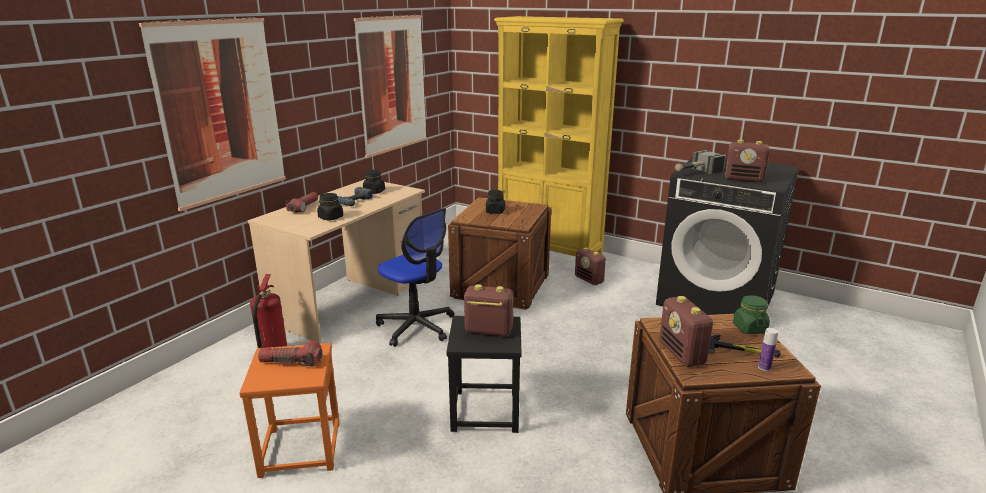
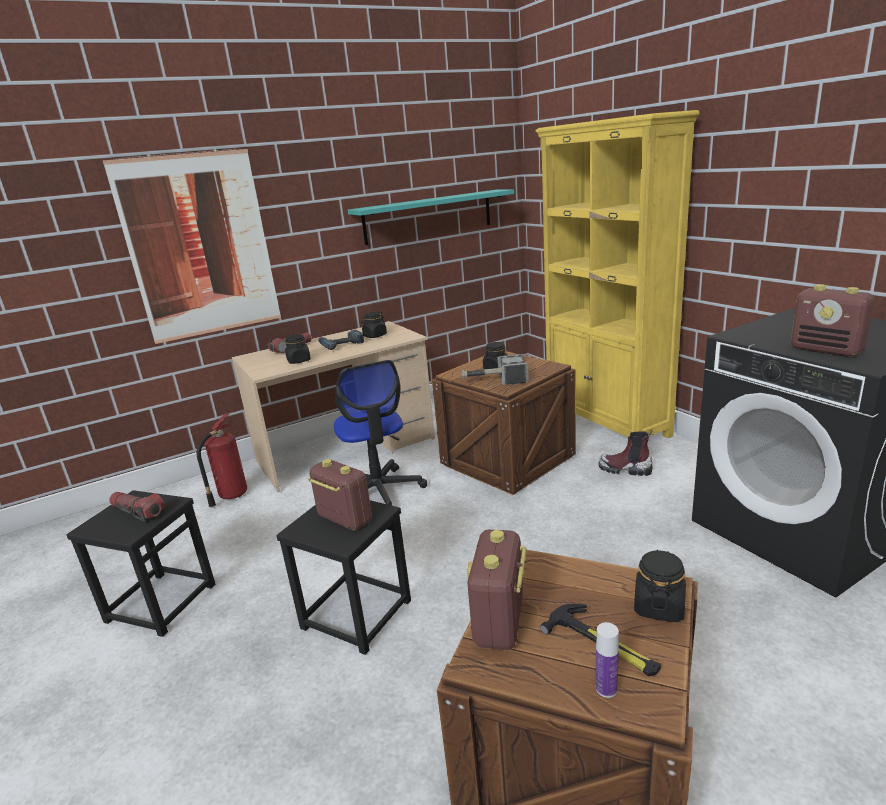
camera: 30 degrees right, 0 degrees up
(300, 448) = (161, 602): orange stool -> black stool
(393, 84) = (428, 216): picture -> turquoise shelf
(589, 280) = (625, 469): radio -> boot
(695, 172) = (754, 334): hammer -> hammer (494, 381)
(749, 328) = (658, 606): green jar -> black jar

